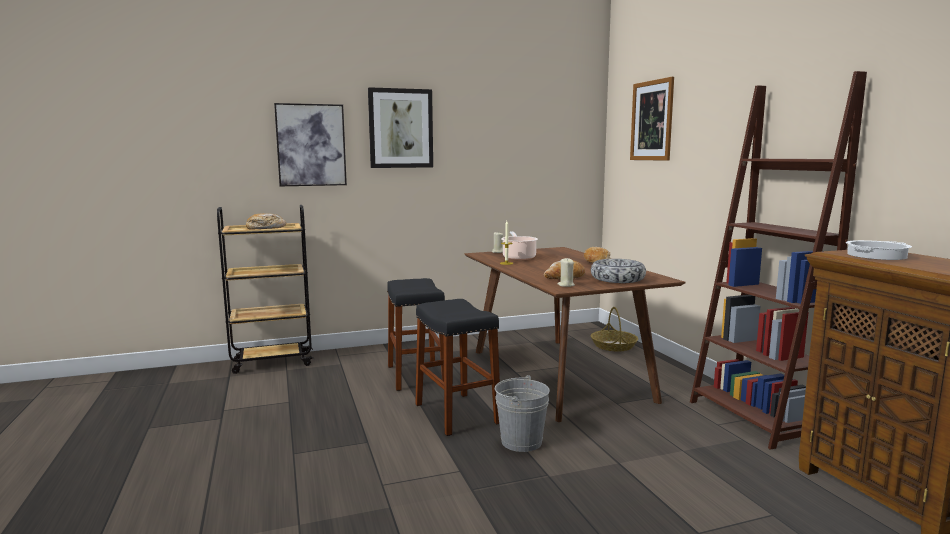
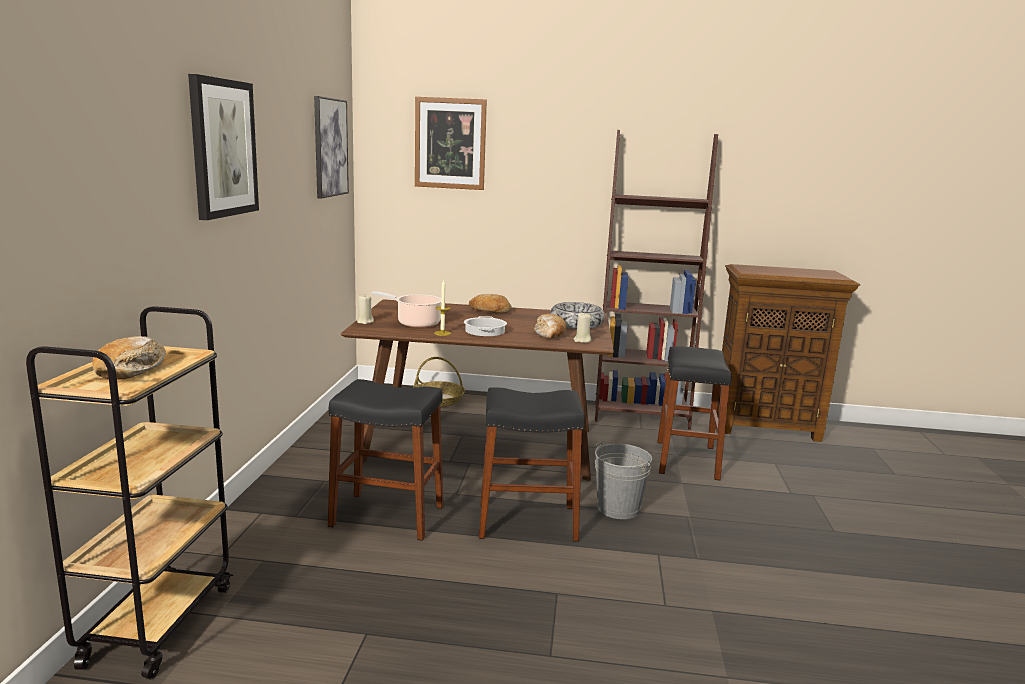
camera: 65 degrees left, 5 degrees up
(311, 145) = (132, 185): picture -> picture (330, 147)
(679, 458) = (687, 460): none -> black stool
(877, 256) = (767, 271): cooking pot -> cooking pot (485, 331)

